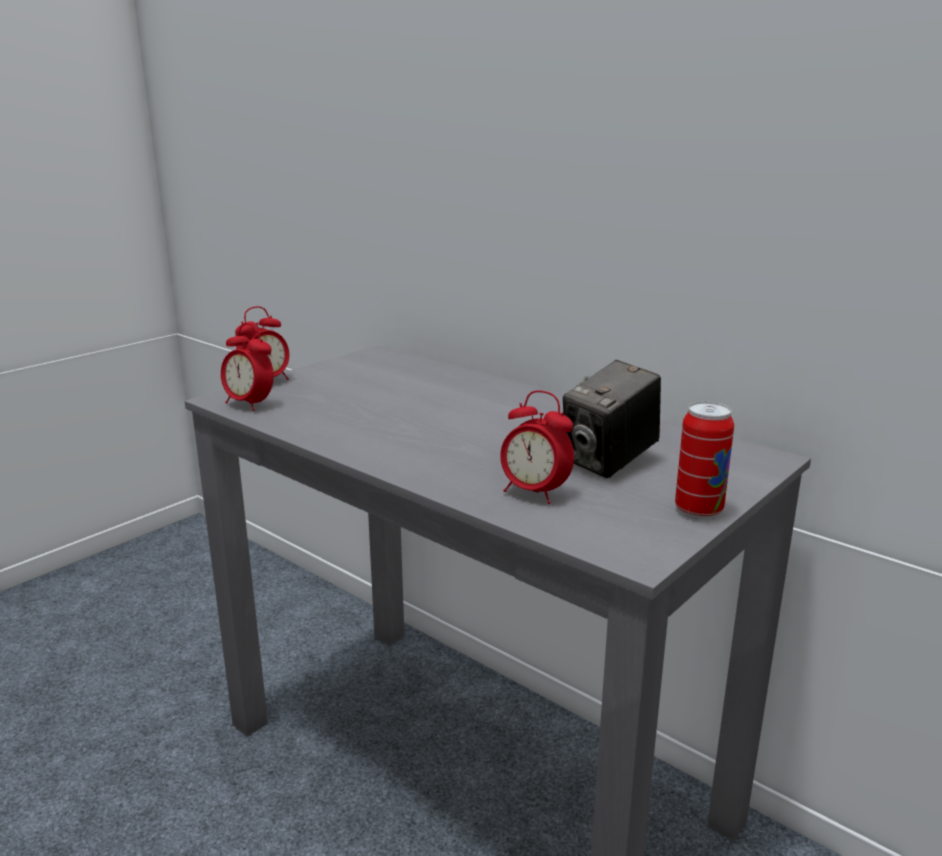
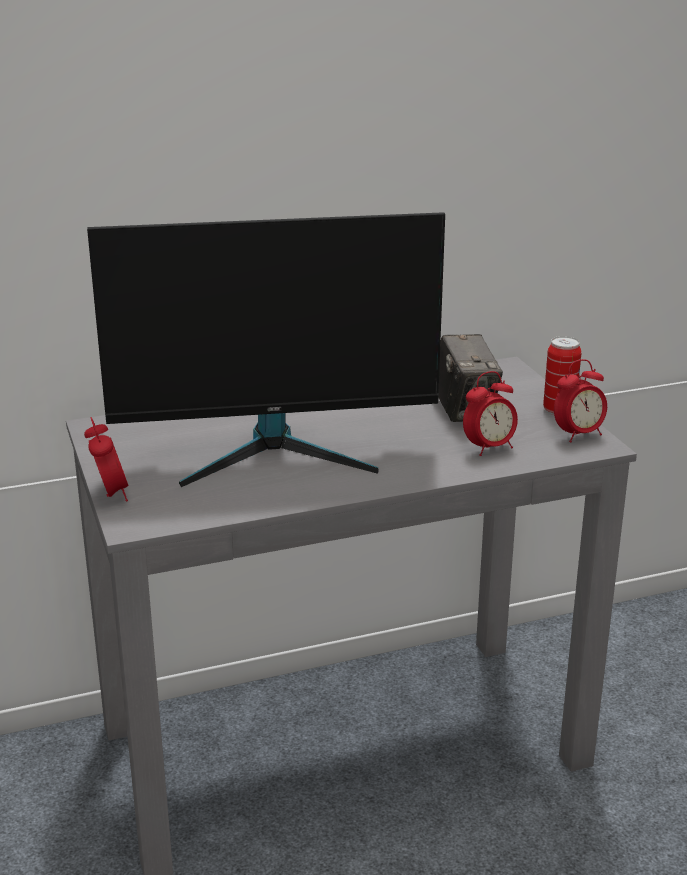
camera: 60 degrees left, 5 degrees up
(249, 404) = (169, 514): alarm clock -> alarm clock (578, 435)
(404, 410) = (276, 451): none -> monitor

